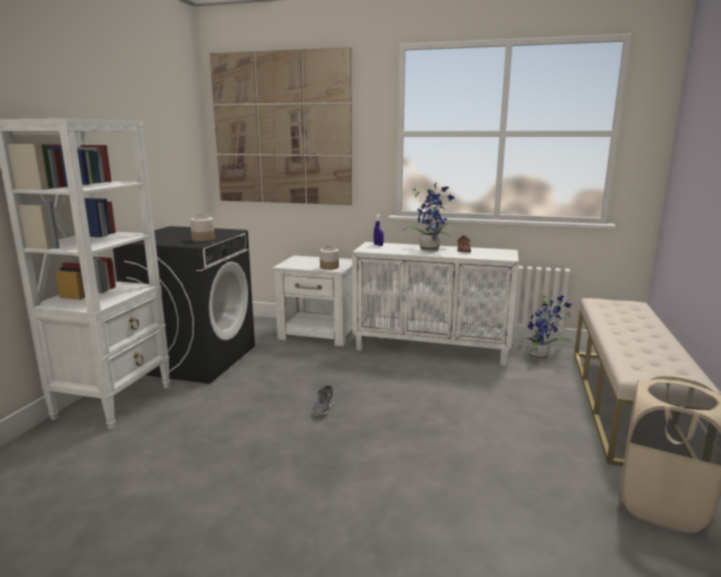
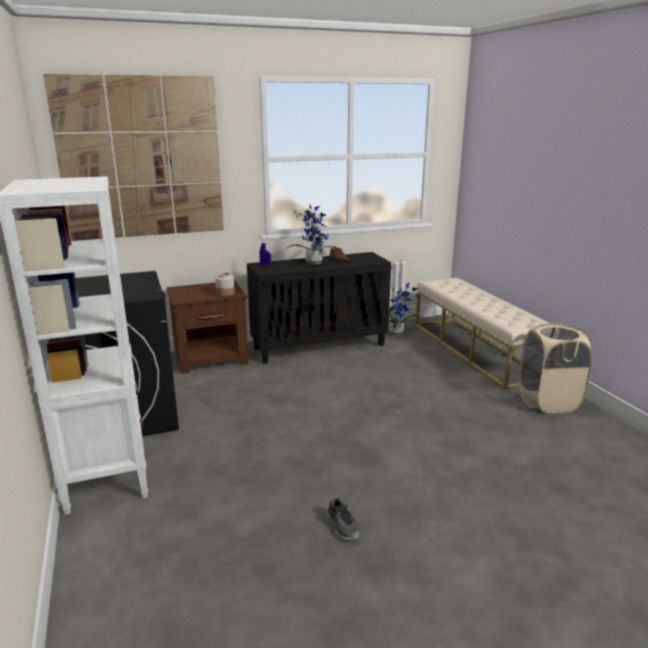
camera: 35 degrees left, 5 degrees up
(203, 239) = (143, 288): jar -> none
(319, 333) = (212, 358): white nightstand -> brown nightstand
(323, 408) = (302, 415): shoe -> shoe (343, 527)
(432, 348) = (320, 346): white cabinet -> black cabinet

